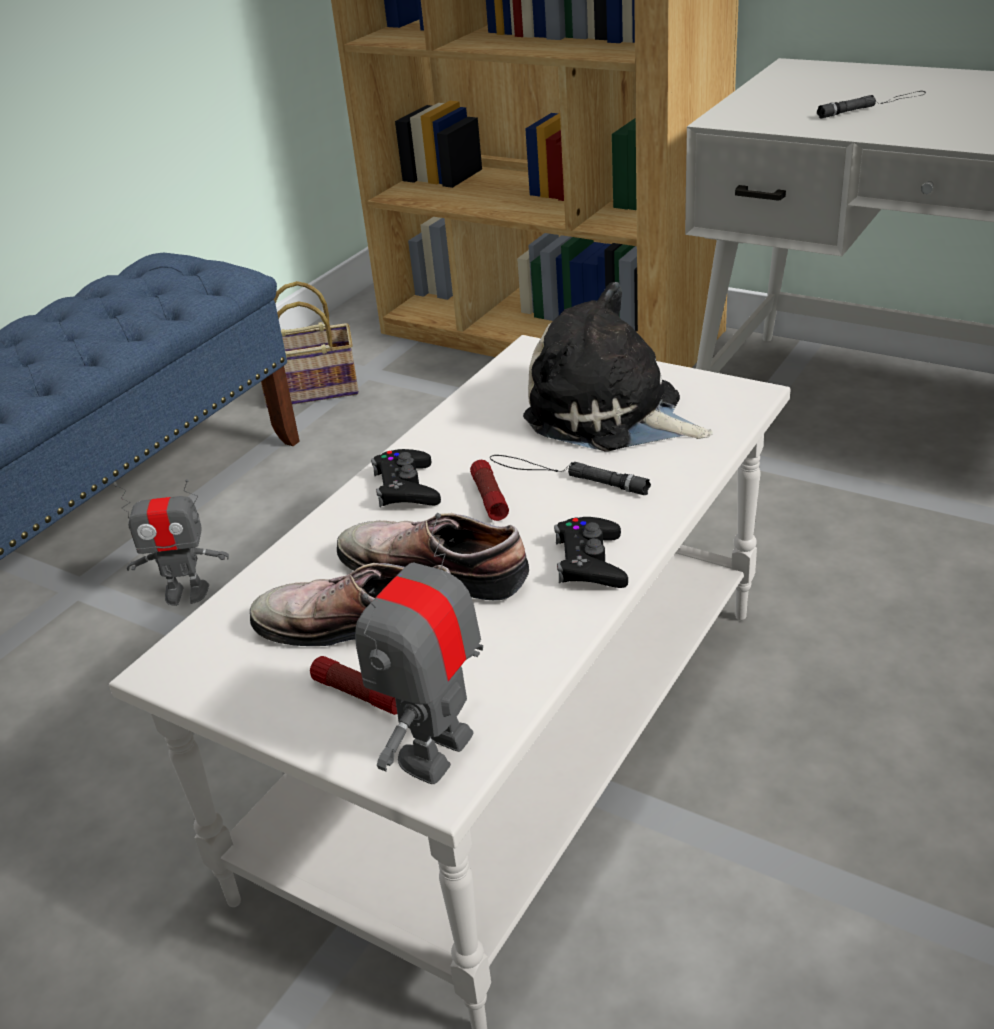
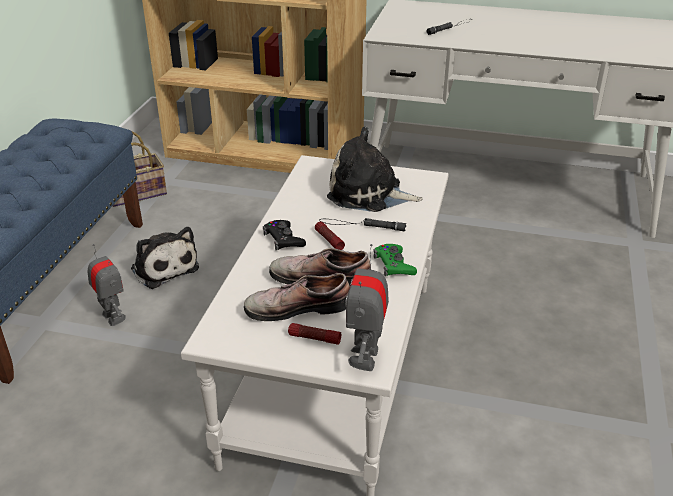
camera: 20 degrees left, 0 degrees up
(186, 593) = (113, 317): toy robot -> toy robot turned 105 degrees counterclockwise
(301, 517) = (163, 267): none -> plush toy
(590, 562) = (394, 265): black game controller -> green game controller

